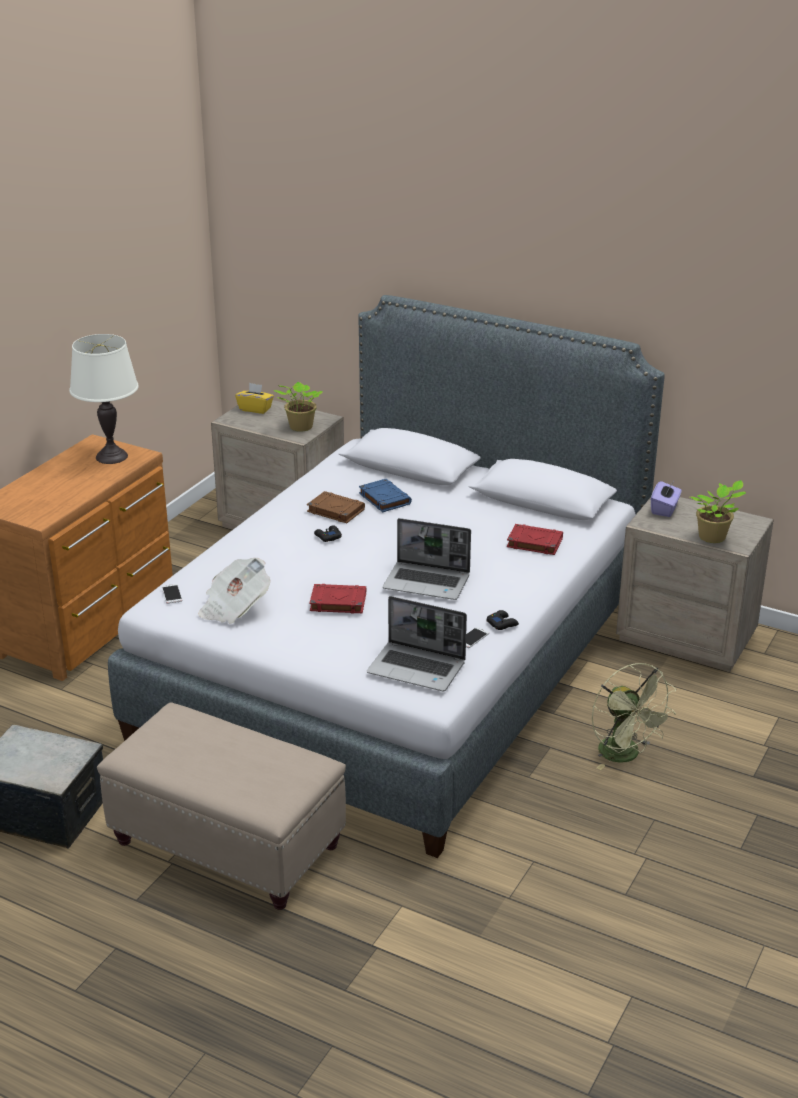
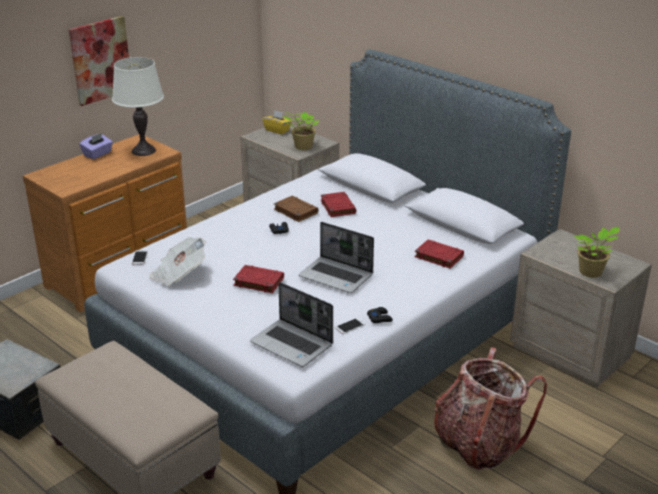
camera: 15 degrees right, 0 degrees up
(43, 343) = (100, 60): none -> picture
(384, 498) = (337, 207): blue book -> red book
(625, 755) = (479, 444): green fan -> backpack
(664, 509) = (560, 244): purple tissue box -> purple tissue box (98, 154)

